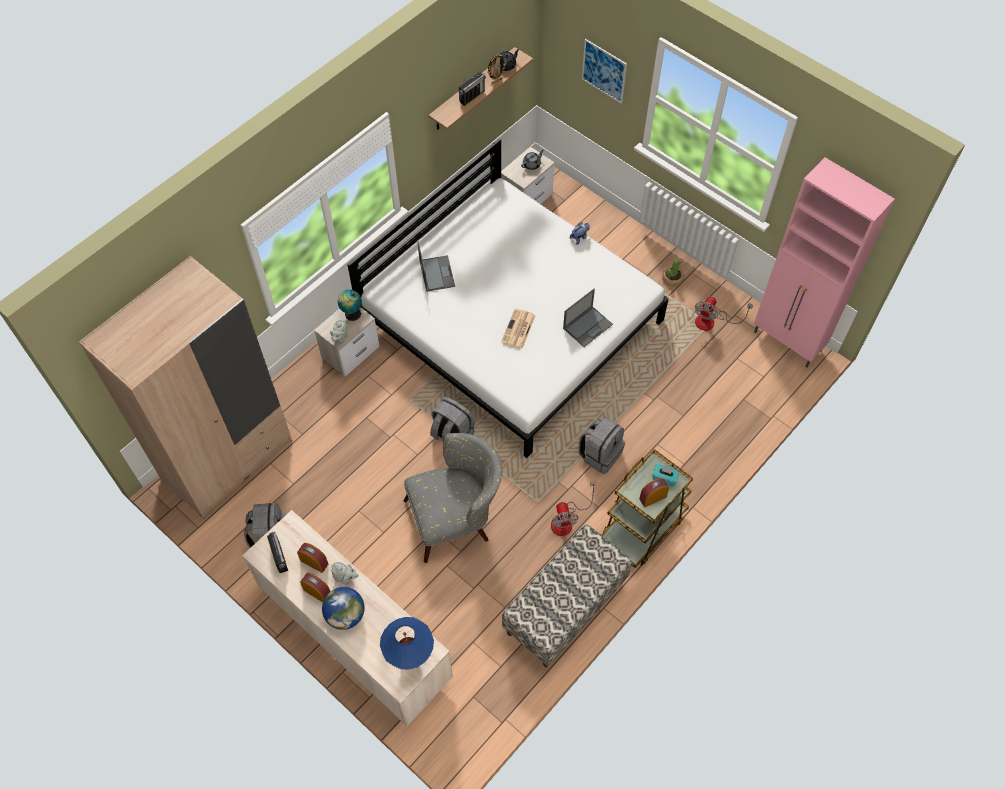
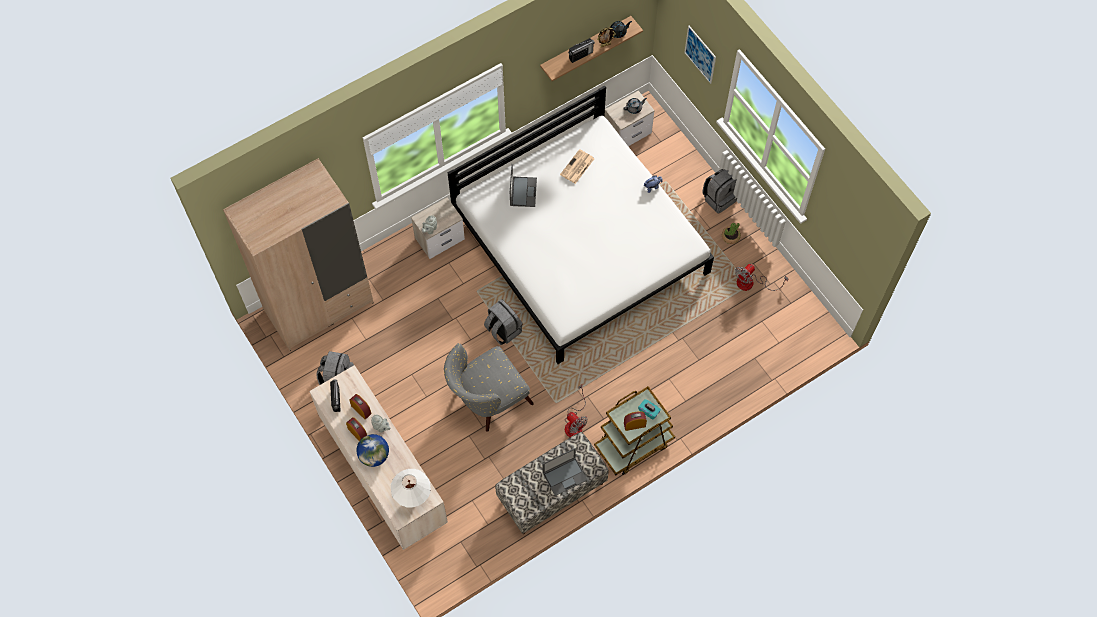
camera: 15 degrees right, 5 degrees up
(351, 314) = (444, 210): globe -> none
(409, 656) = (413, 498): blue table lamp -> white table lamp
(456, 518) = (486, 399): grey armchair -> grey armchair turned 150 degrees clockwise
(518, 329) = (576, 257): newspaper -> newspaper (577, 167)
(567, 520) = (574, 423): fan -> fan turned 45 degrees counterclockwise
(588, 326) = (634, 267): laptop -> laptop (565, 476)
(600, 454) = (619, 375): grey backpack -> grey backpack (719, 198)
(788, 342) = (811, 317): pink cabinet -> none

